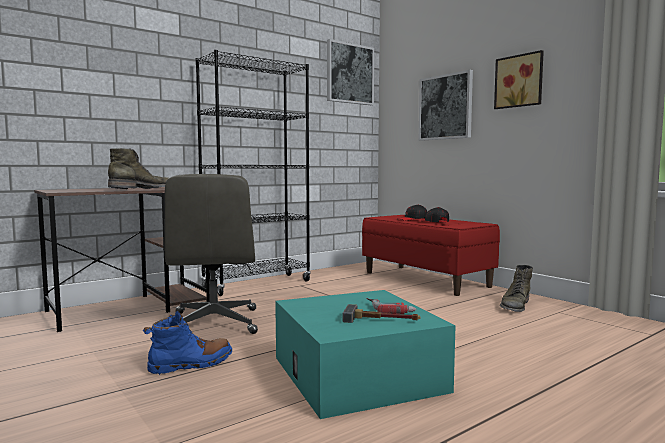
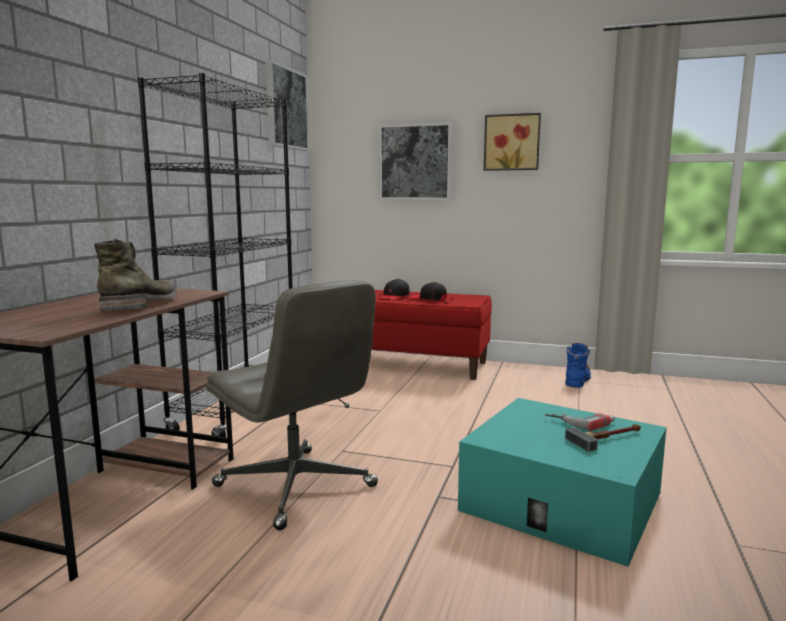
camera: 35 degrees left, 5 degrees up
(191, 364) = (386, 555): blue boot -> blue boot (577, 380)
(515, 305) = (538, 381): green boot -> none

